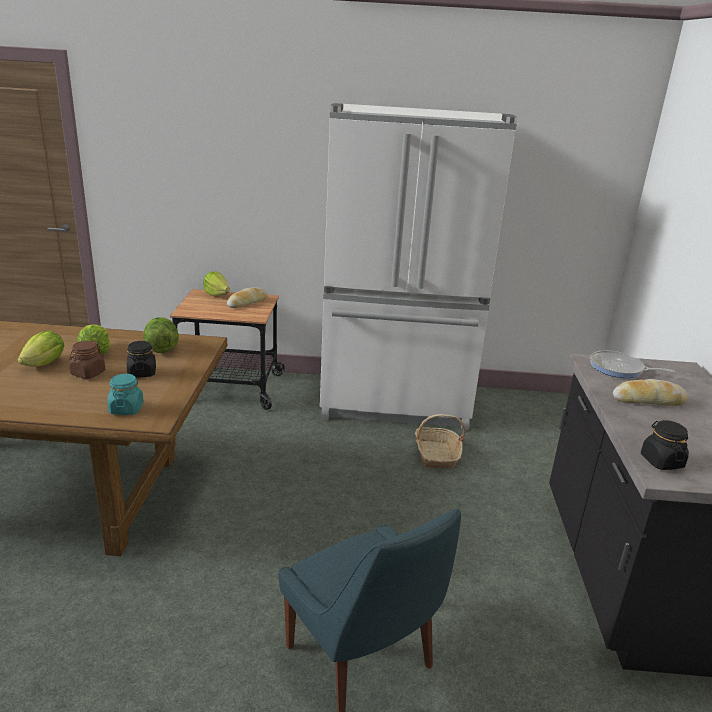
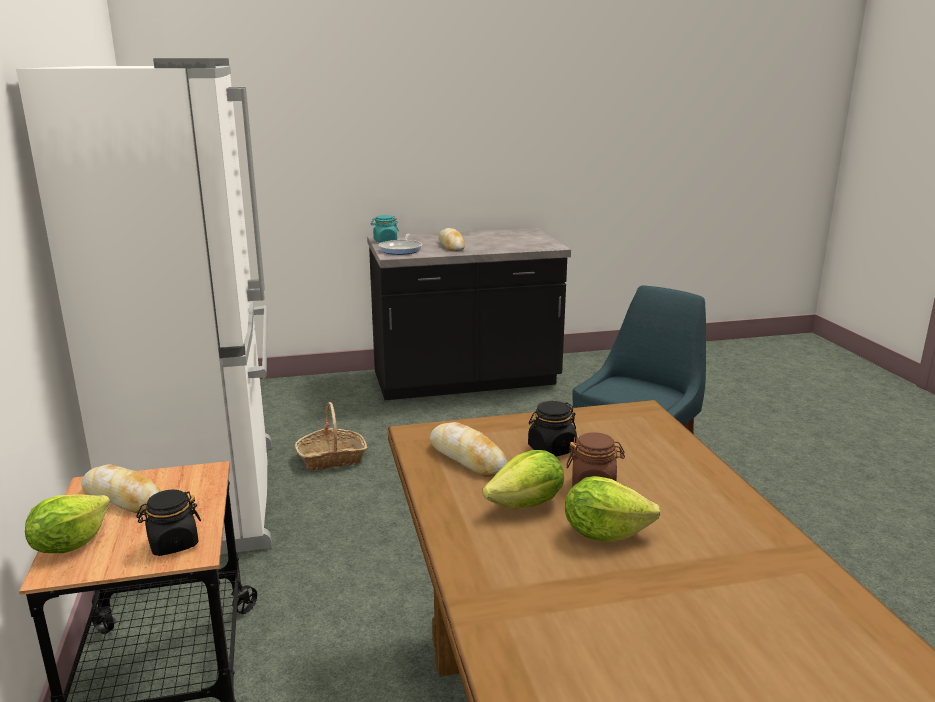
camera: 105 degrees left, 5 degrees down
(126, 409) = (642, 431): turquoise jar -> turquoise jar (385, 241)
(161, 349) = (467, 458): lettuce -> bread
(661, 461) = (536, 246): black jar -> black jar (173, 543)

